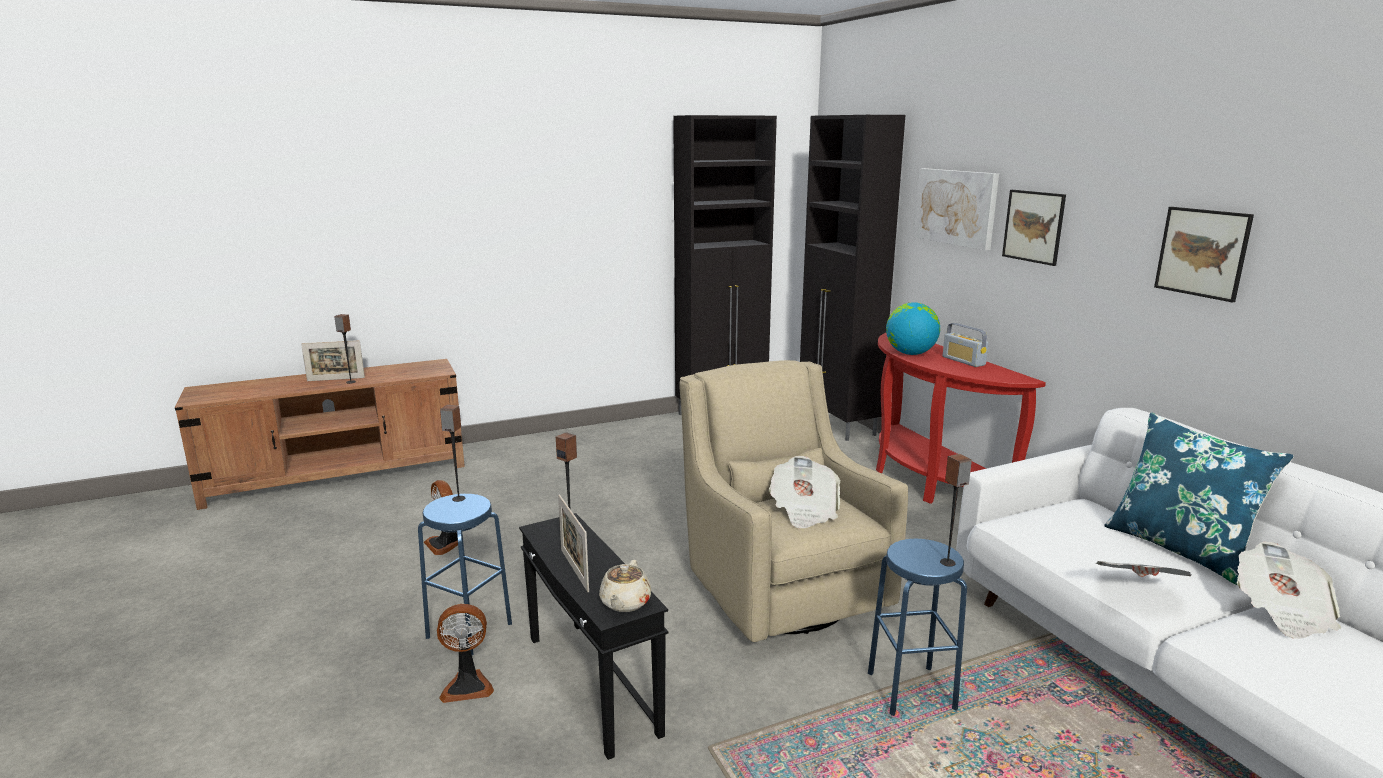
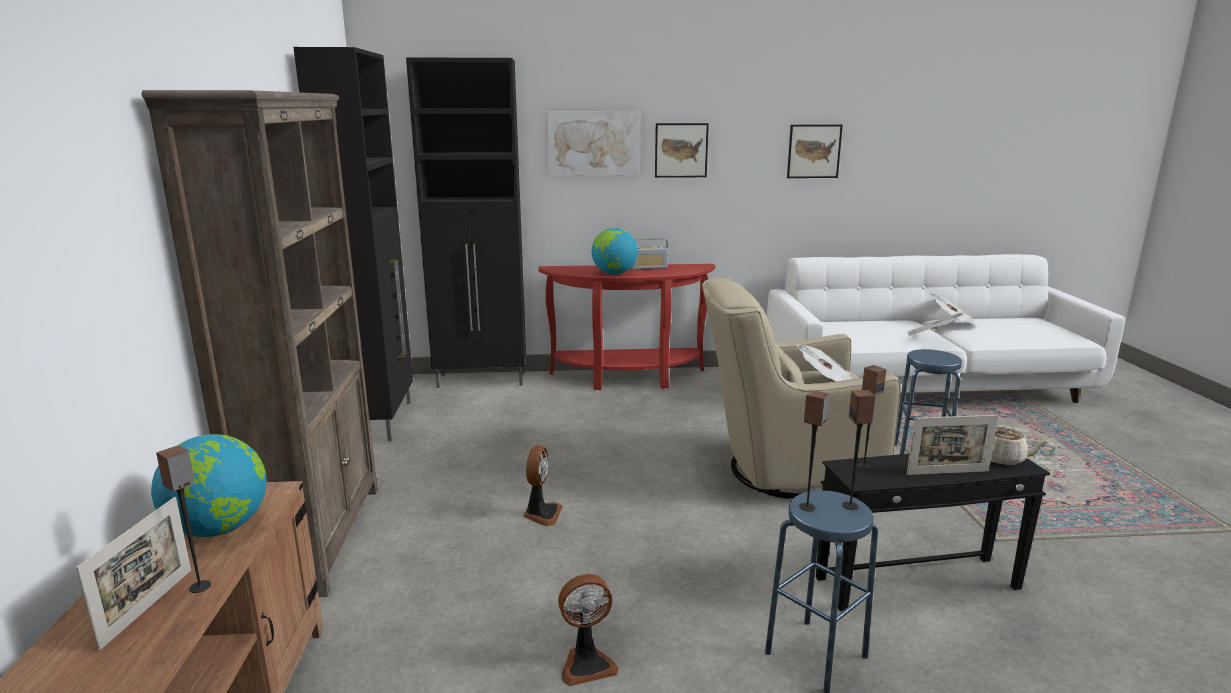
camera: 70 degrees left, 0 degrees up
(402, 373) = (219, 529): none -> globe
(467, 686) = (924, 663): fan -> fan (541, 514)
(553, 440) = (318, 537): none -> brown bookcase
(947, 563) = (944, 353): speaker -> speaker (850, 506)
(1179, 548) = (881, 320): blue pillow -> none

